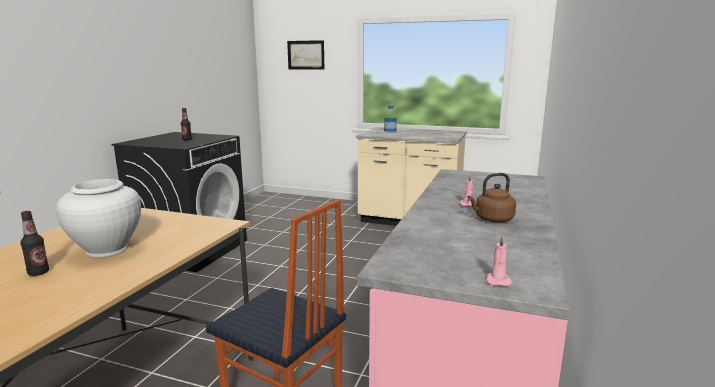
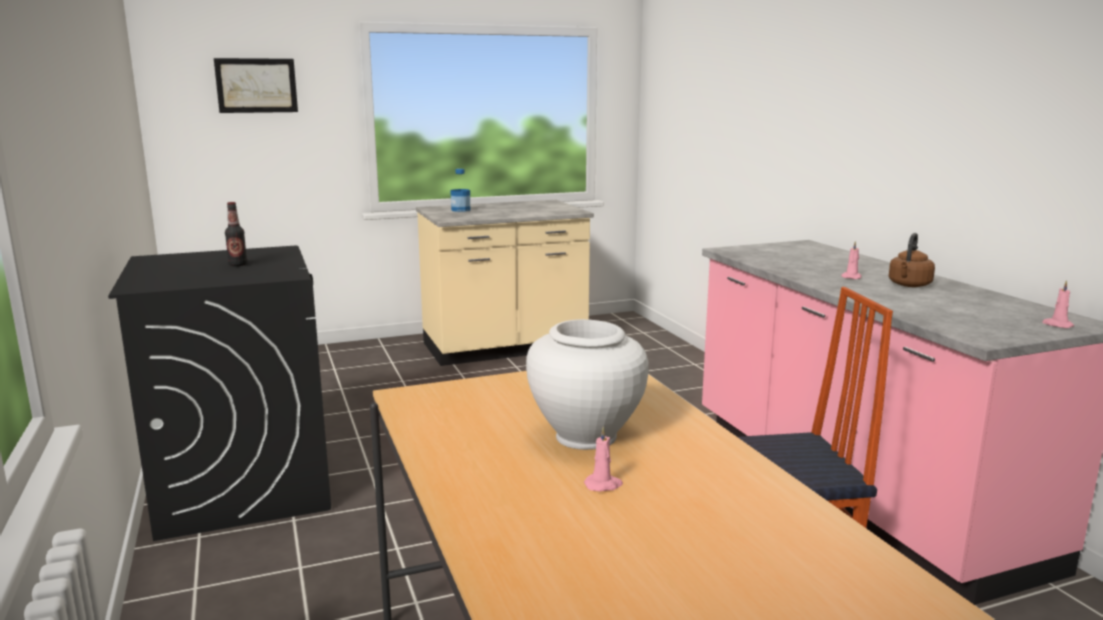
camera: 40 degrees left, 0 degrees up
(38, 272) = (603, 485): bottle -> pink candle

